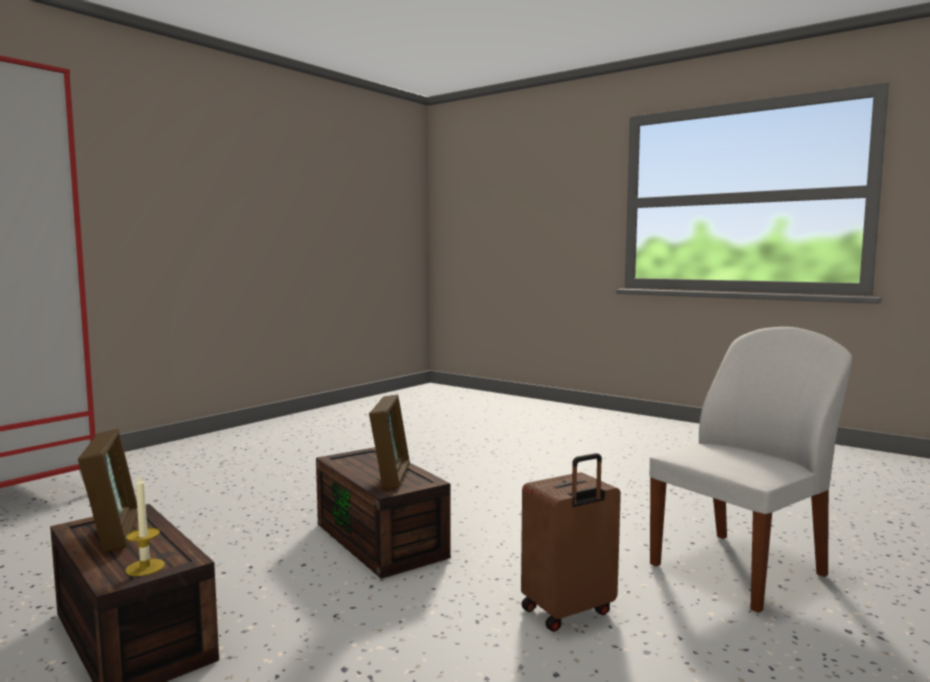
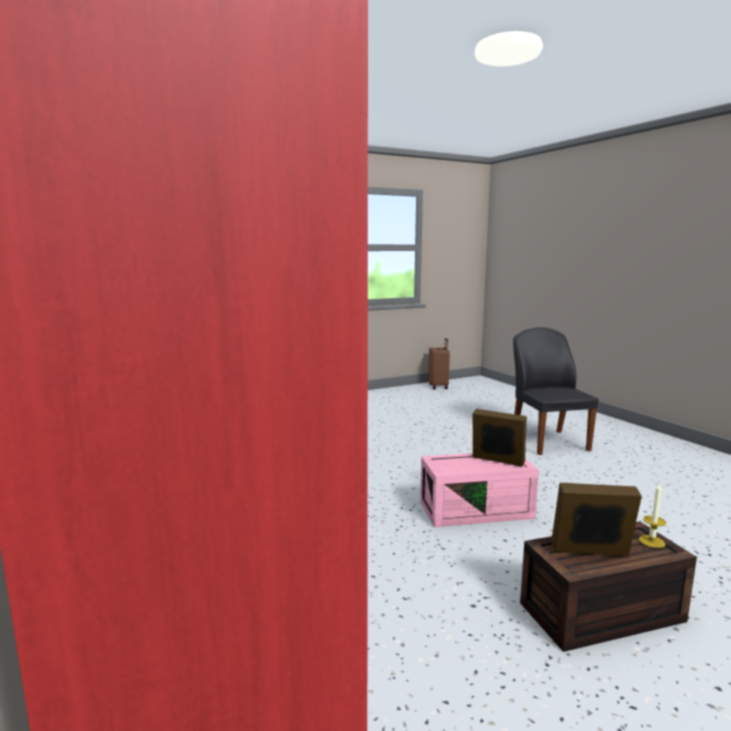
camera: 65 degrees left, 5 degrees up
(383, 540) = (476, 509): brown storage box -> pink storage box
(568, 612) = (584, 482): brown suitcase -> brown suitcase (438, 386)
(741, 569) = (548, 442): white chair -> black chair

